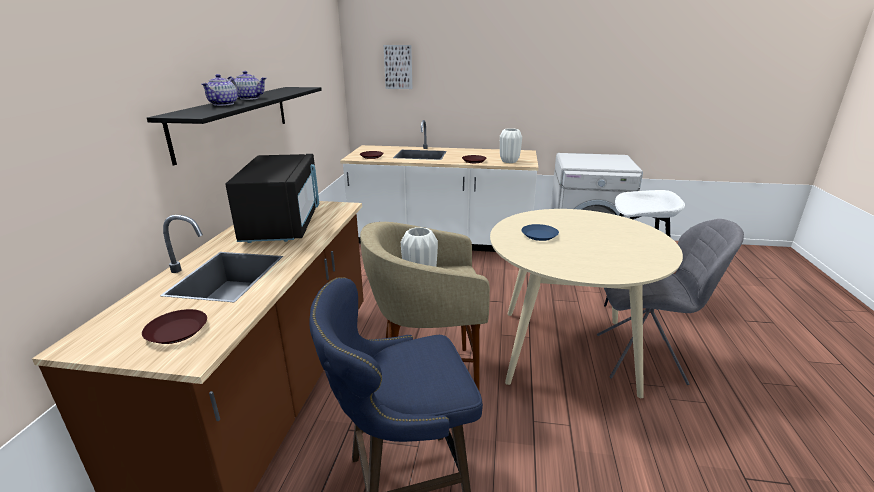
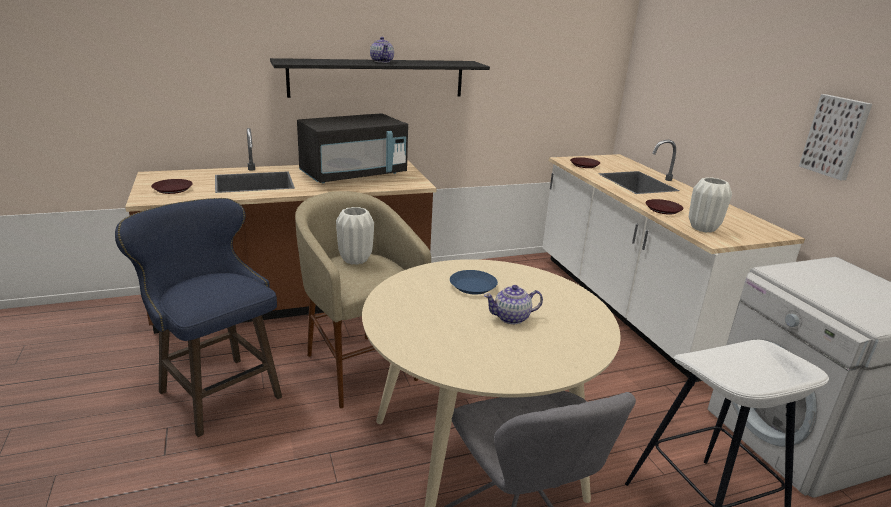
camera: 60 degrees right, 0 degrees up
(224, 104) = (343, 61): teapot -> teapot (512, 318)
(398, 67) = (676, 64): picture -> picture (836, 136)

